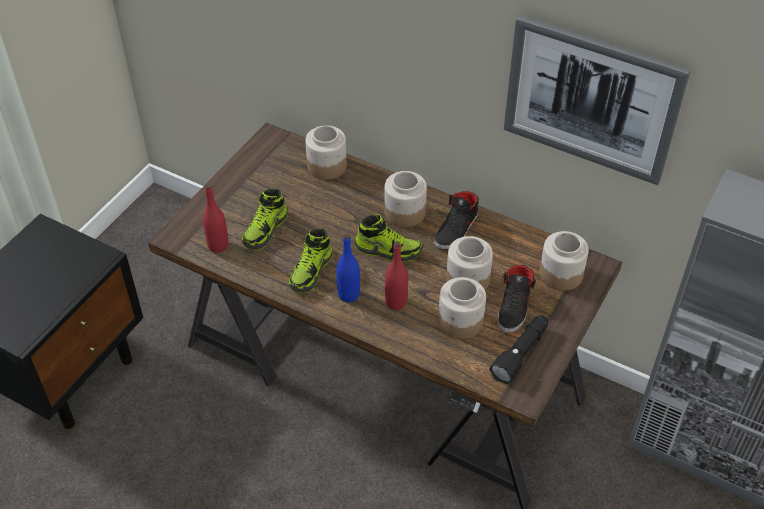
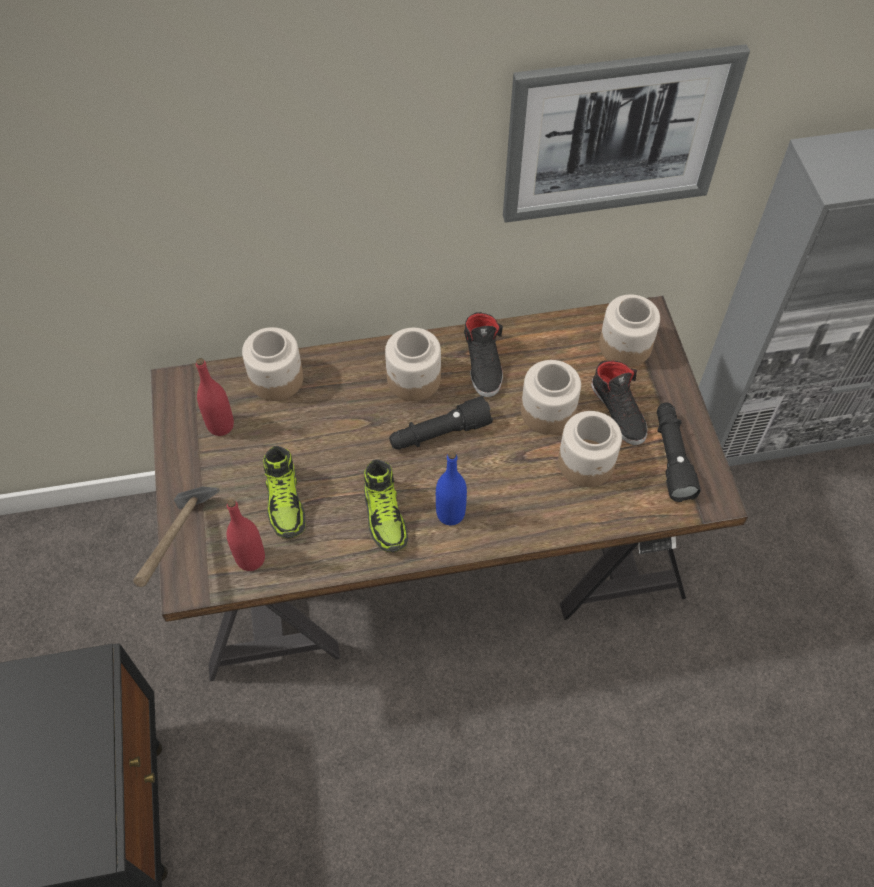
camera: 40 degrees left, 10 degrees up
(190, 220) = (185, 550): none -> hammer
(388, 250) = (439, 434): shoe -> black flashlight
(396, 302) = (505, 487): red bottle -> red bottle (220, 425)

